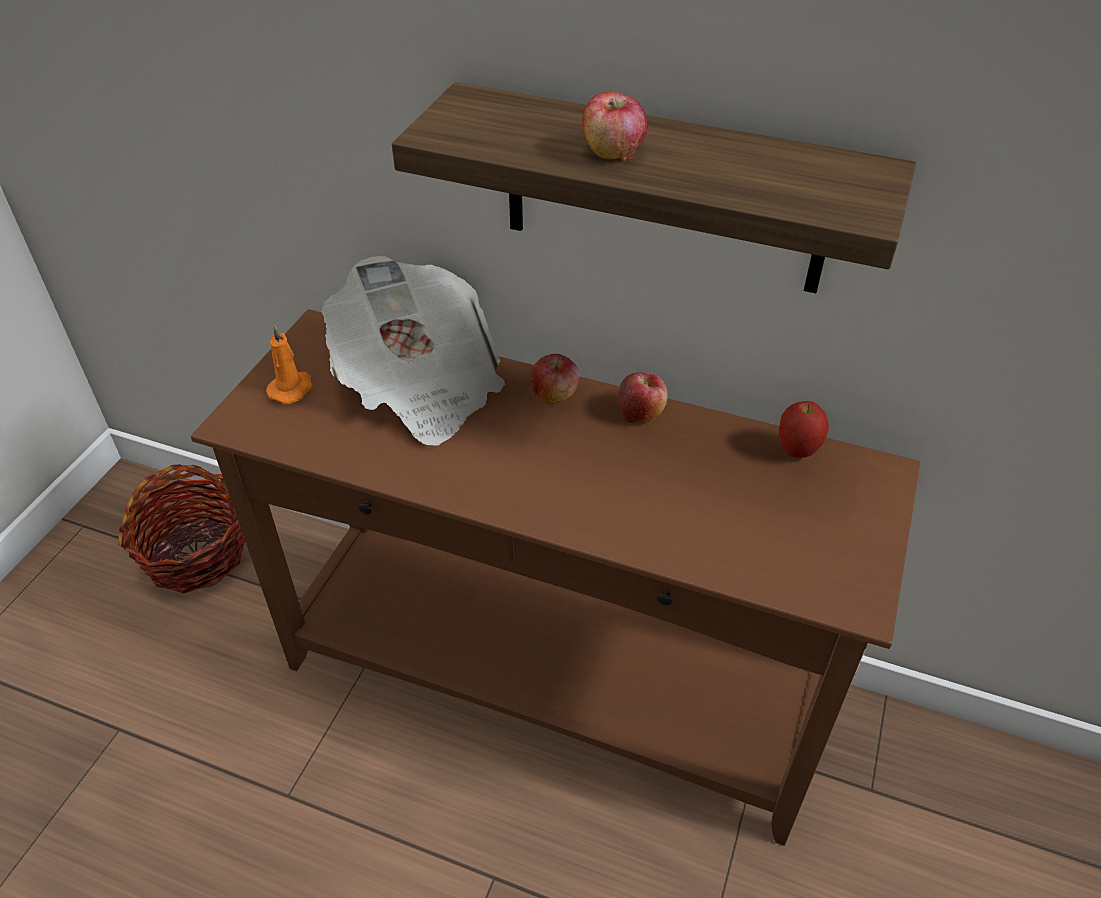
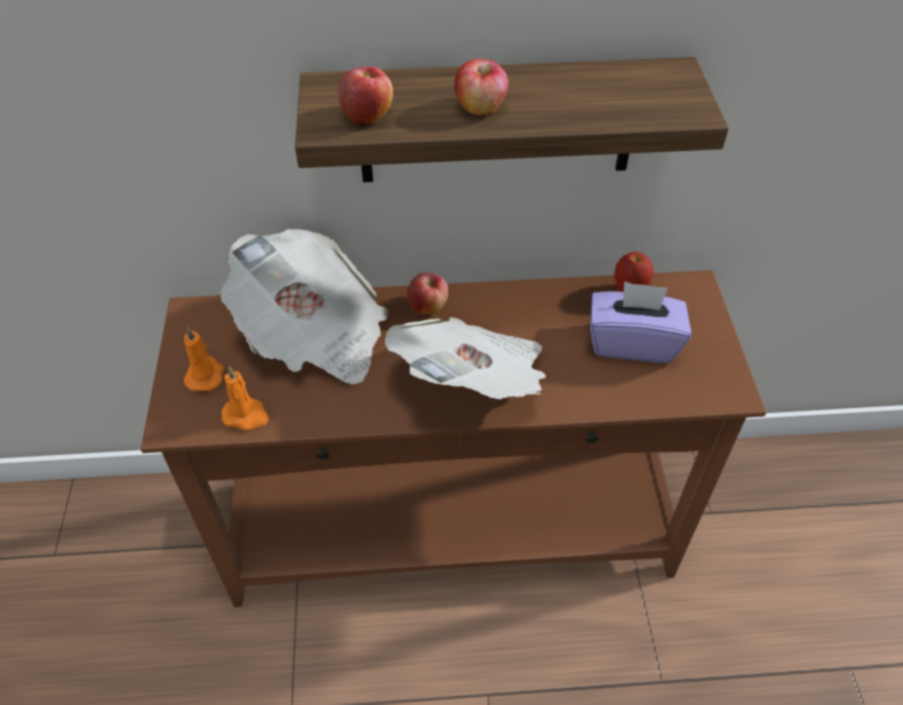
camera: 25 degrees left, 5 degrees up
(196, 554) = (90, 544): basket -> none
(304, 439) = (246, 415): none -> orange candle
(554, 486) = (473, 382): none -> newspaper
(640, 413) = (502, 299): apple -> apple (367, 115)
(766, 507) = (632, 342): none -> purple tissue box

